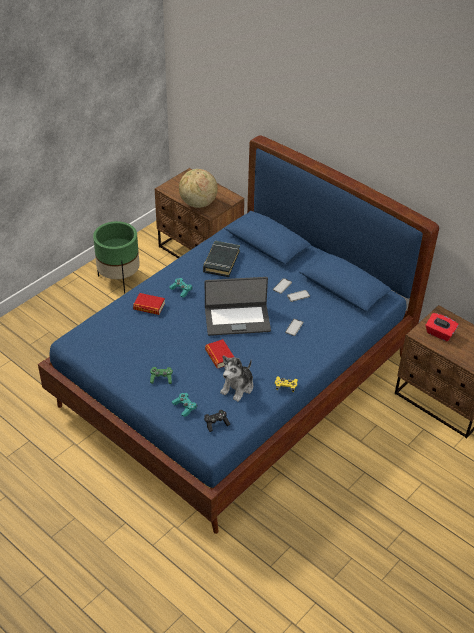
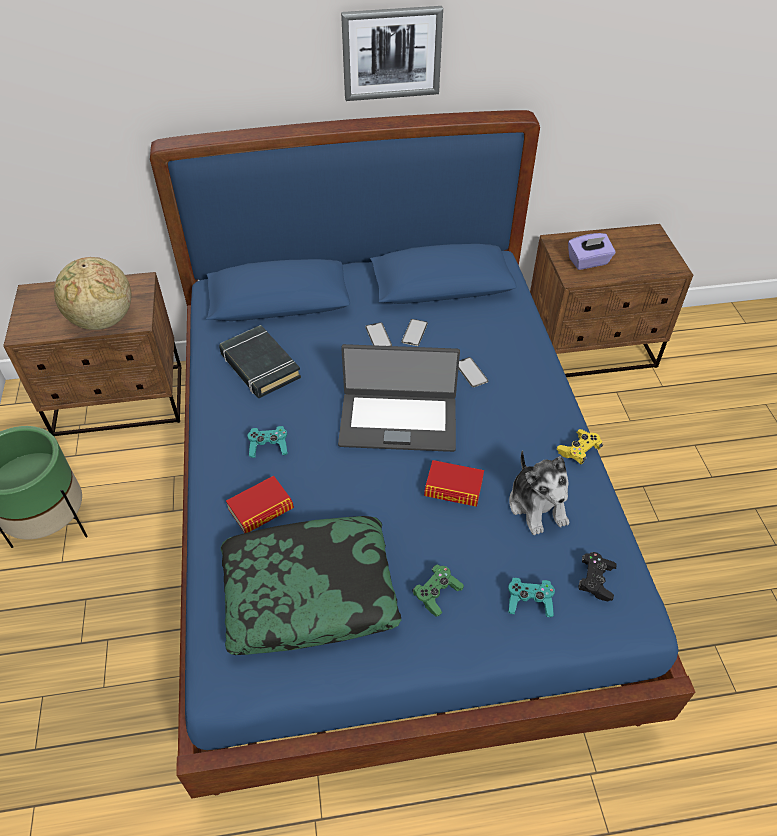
camera: 50 degrees left, 5 degrees up
(126, 342) = (310, 592): none -> pillow
(237, 319) = (398, 421): laptop -> laptop turned 60 degrees clockwise
(373, 153) = (391, 53): none -> picture
(439, 333) = (588, 262): red tissue box -> purple tissue box

